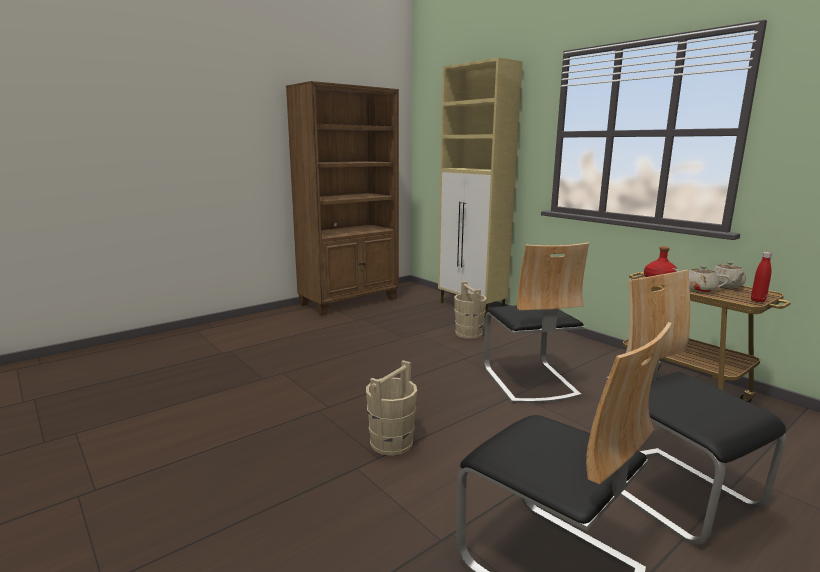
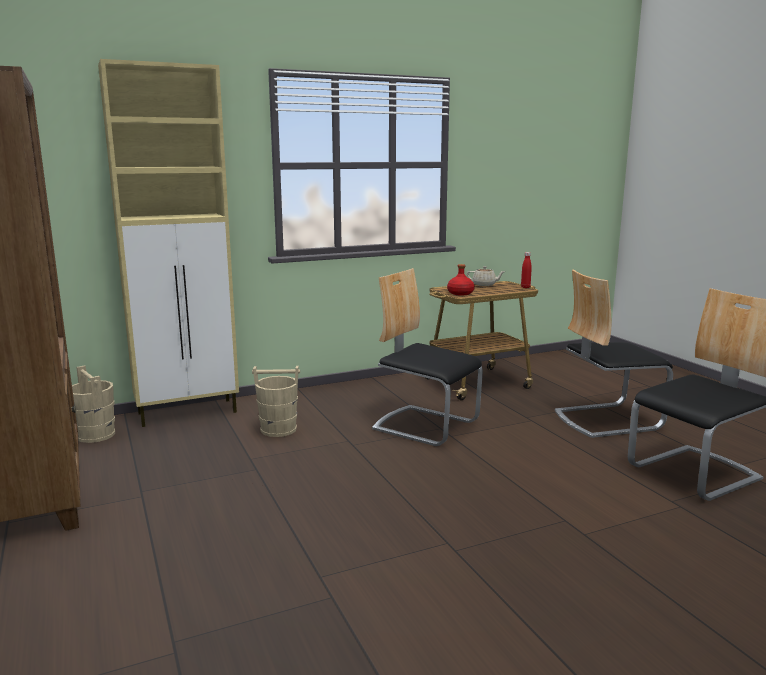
camera: 75 degrees left, 0 degrees up
(392, 442) = (537, 510): beige bucket -> beige bucket (95, 435)
(529, 381) = (425, 425): chair -> chair turned 150 degrees counterclockwise
(698, 290) = (491, 291): beige teapot -> none

